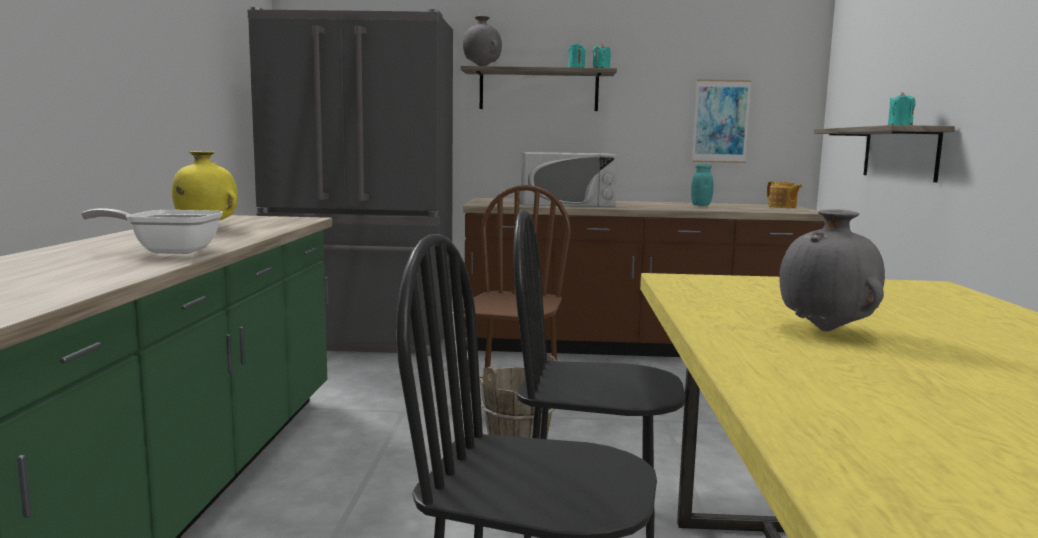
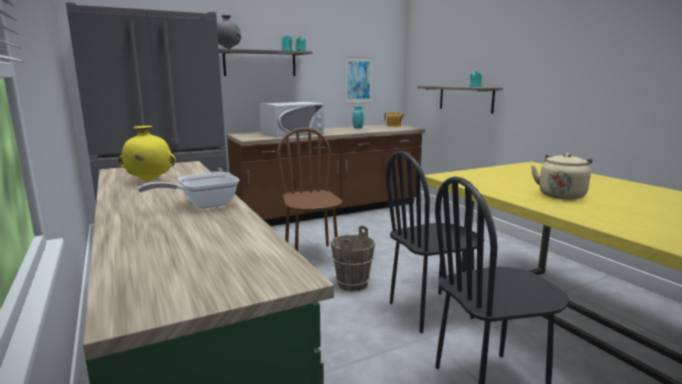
camera: 30 degrees left, 5 degrees up
(826, 330) = (561, 195): grey vase -> beige kettle

